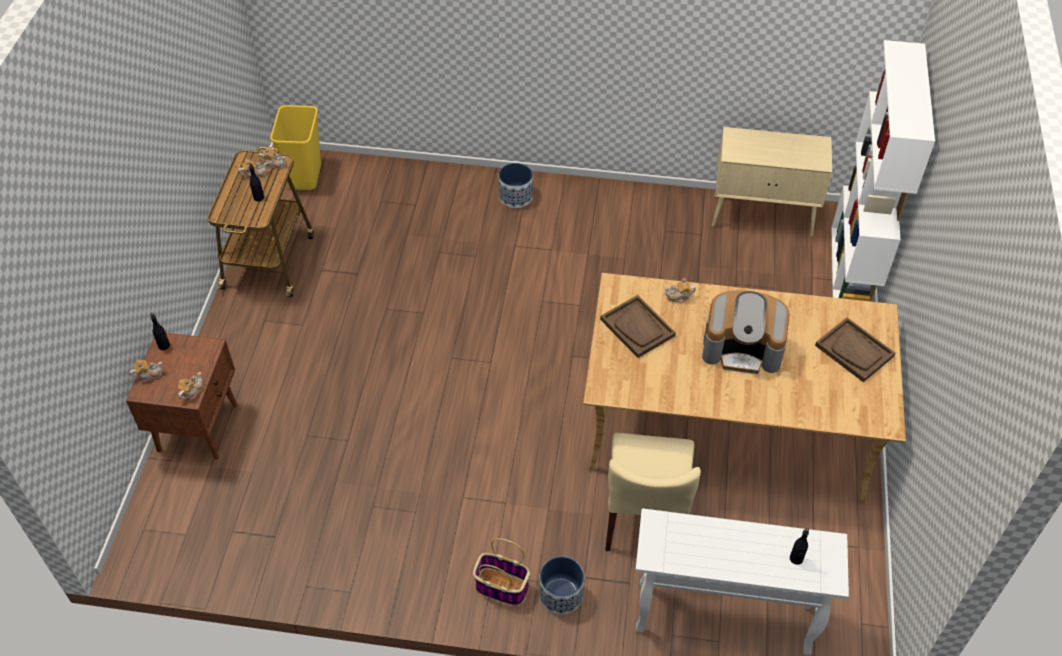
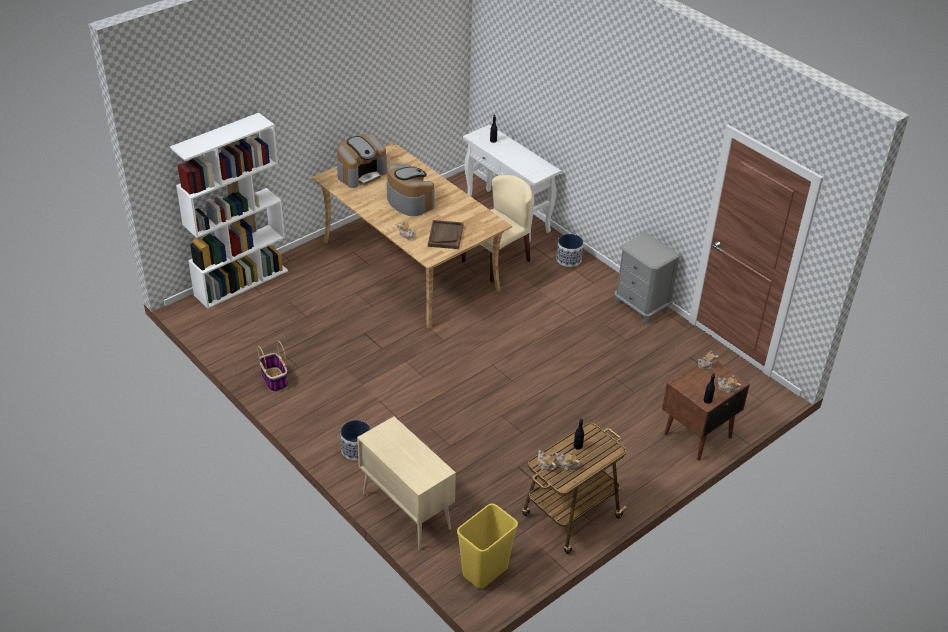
camera: 140 degrees left, 10 degrees down
(395, 578) = (641, 307): none -> grey nightstand
(500, 587) = (593, 277): basket -> basket (275, 380)
(763, 216) = (231, 338): beige cabinet -> beige cabinet (405, 510)
(854, 351) = (361, 174): brown tray -> coffee machine

